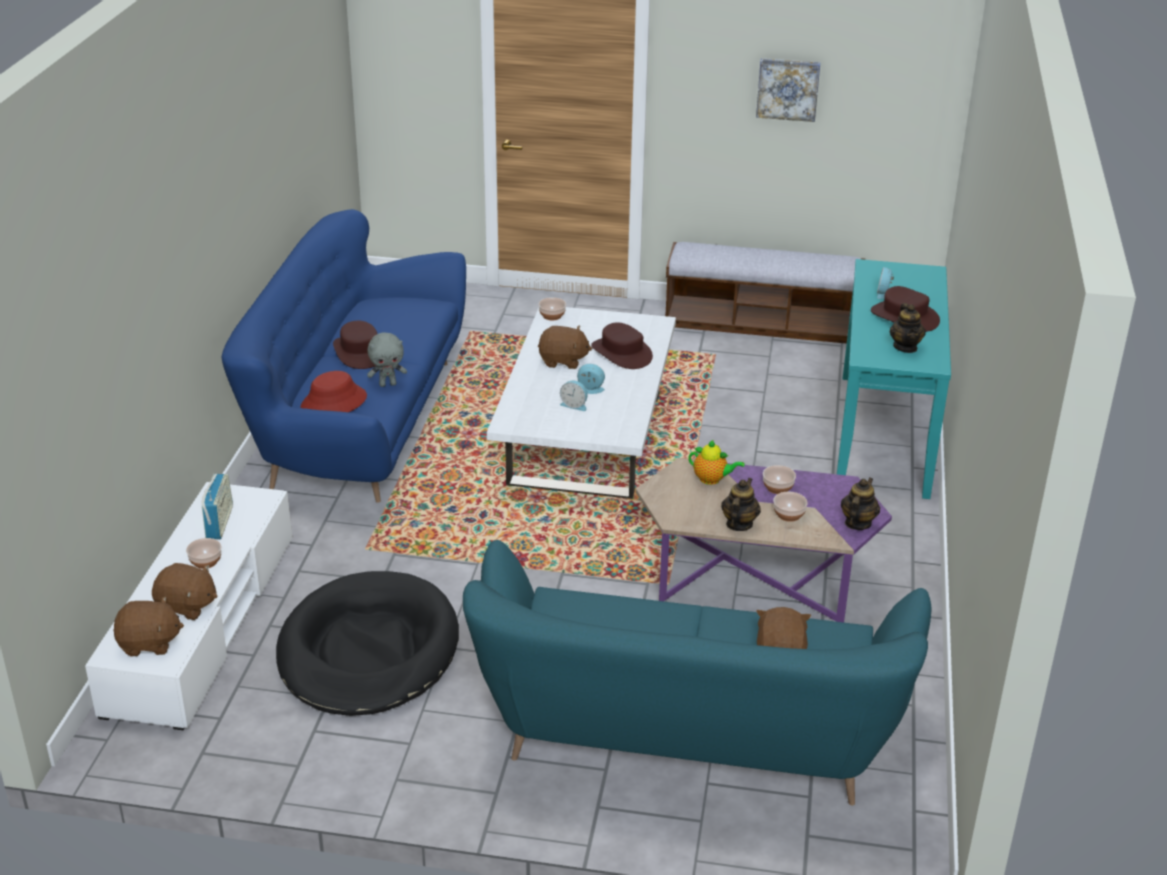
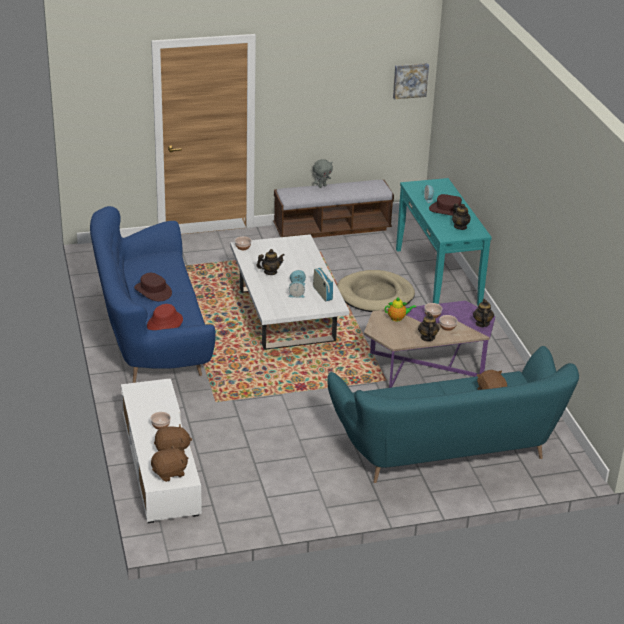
camera: 25 degrees left, 0 degrees up
(219, 523) = (149, 404): radio -> radio (322, 293)
(368, 651) = (261, 452): black dog bed -> none
(388, 384) = (185, 306): grey plush toy -> grey plush toy (322, 186)
(563, 361) = (270, 272): brown plush toy -> teapot
(622, 353) = (298, 261): brown hat -> none
(754, 440) = (375, 295): none -> beige dog bed
(788, 88) = (336, 90): picture -> picture (410, 80)

